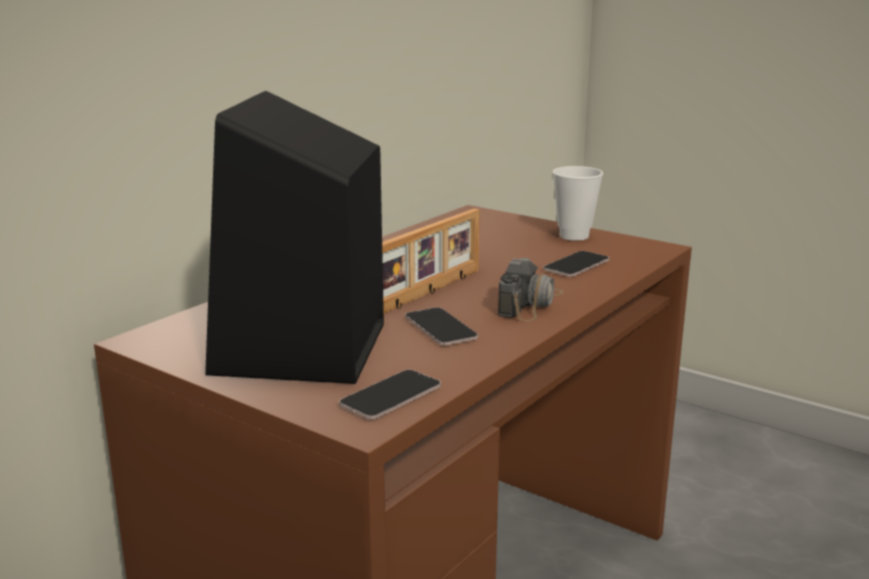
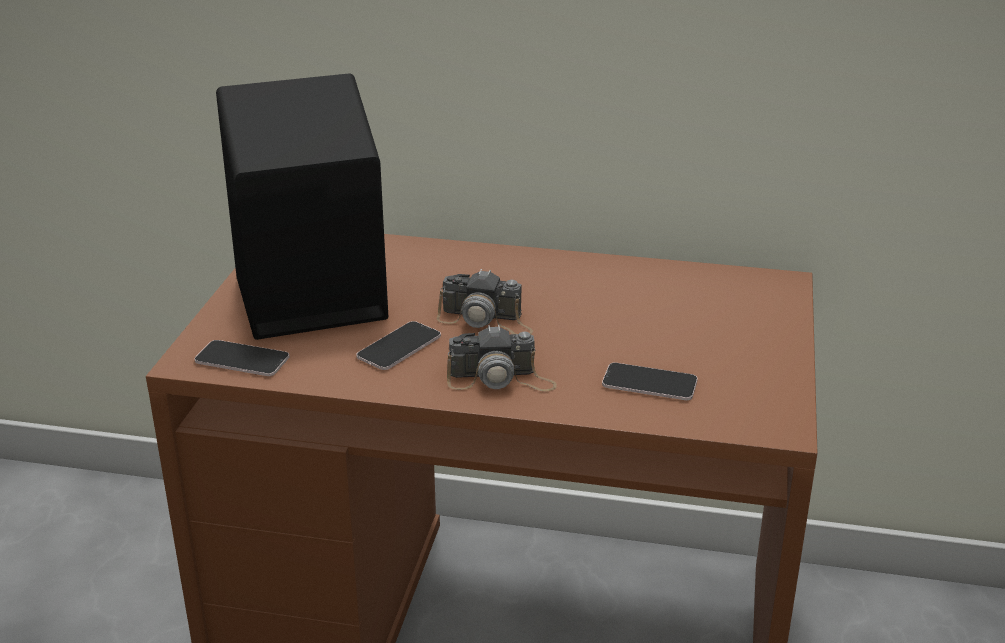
camera: 65 degrees right, 10 degrees up
(429, 292) = (486, 320): picture frame -> camera
(574, 236) = (760, 362): cup -> none

